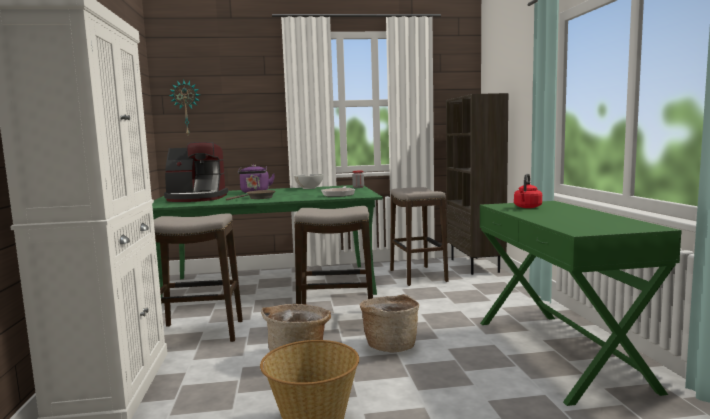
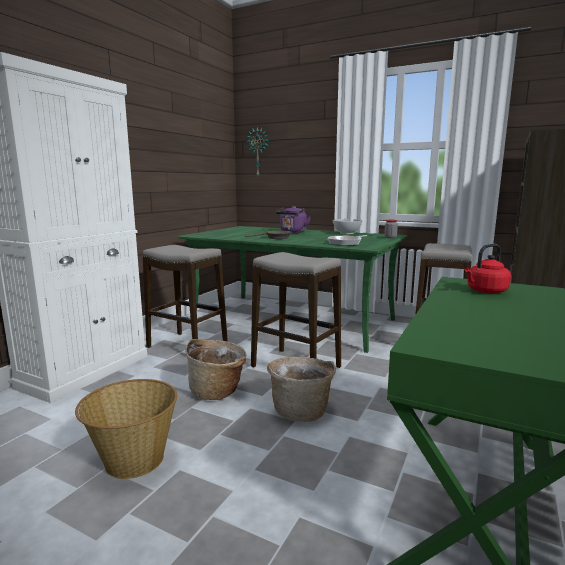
camera: 35 degrees right, 5 degrees up
(196, 198) = (236, 232): coffee machine -> none

